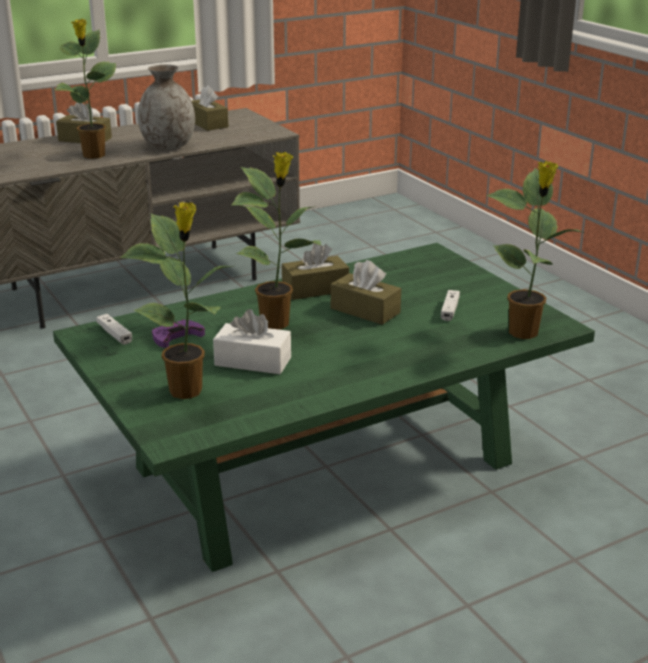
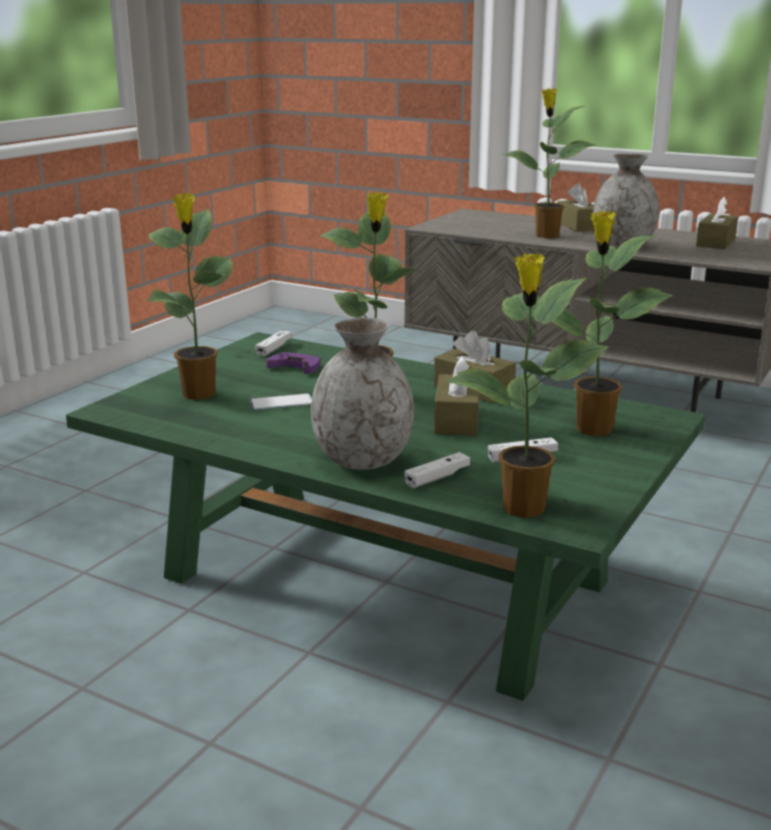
camera: 60 degrees right, 5 degrees down
(253, 361) = (281, 402): white tissue box -> phone
(402, 360) = (362, 460): none -> grey vase
(428, 278) = (592, 430): none -> potted plant
(455, 344) = (437, 477): none -> white game controller

